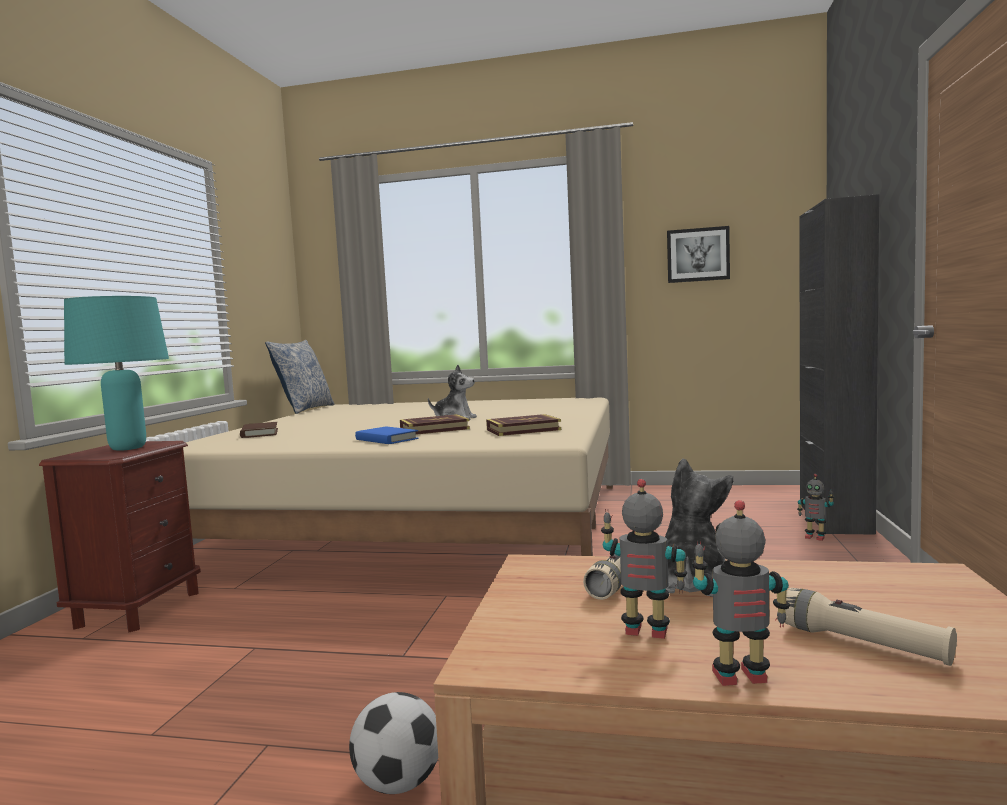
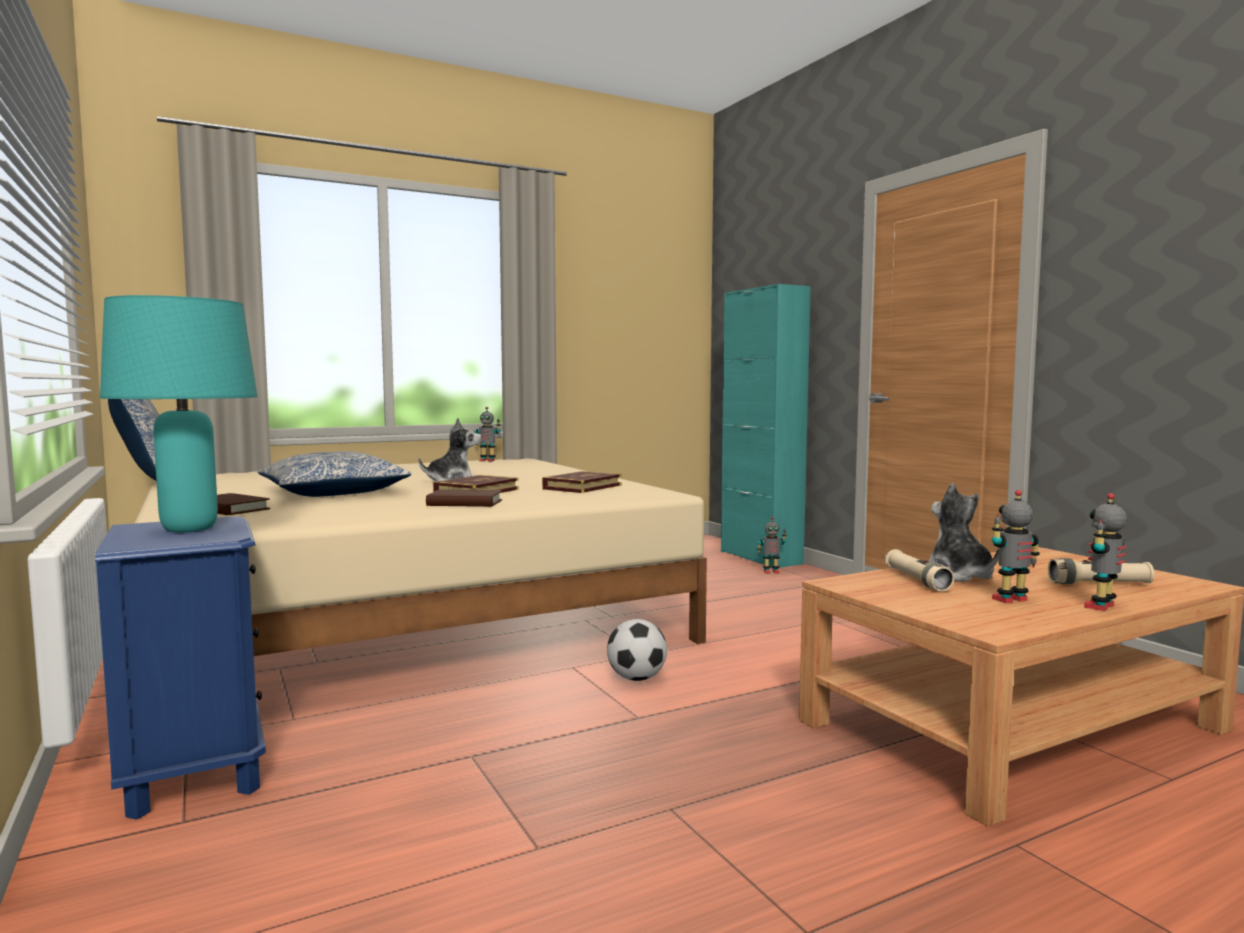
camera: 40 degrees left, 0 degrees up
(138, 609) = (194, 772): brown nightstand -> blue nightstand
(356, 423) = (334, 492): none -> pillow
(386, 439) = (464, 503): blue book -> brown book
(398, 783) = (823, 787): football -> football (636, 678)
(559, 398) = (487, 460): none -> toy robot
(698, 255) = (614, 315): picture -> none
(834, 519) = (760, 557): black cabinet -> turquoise cabinet

